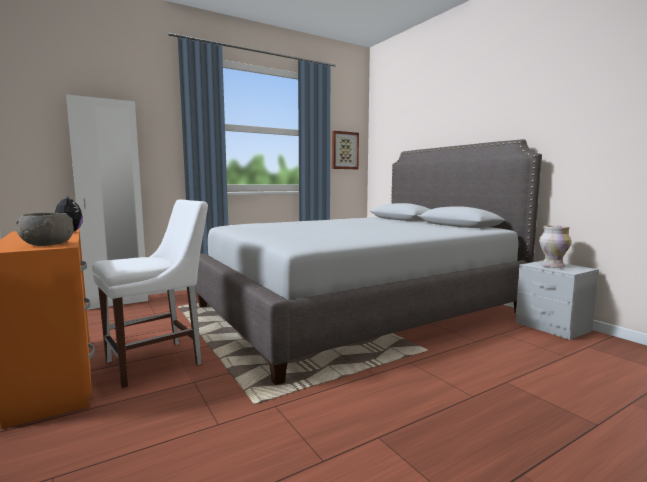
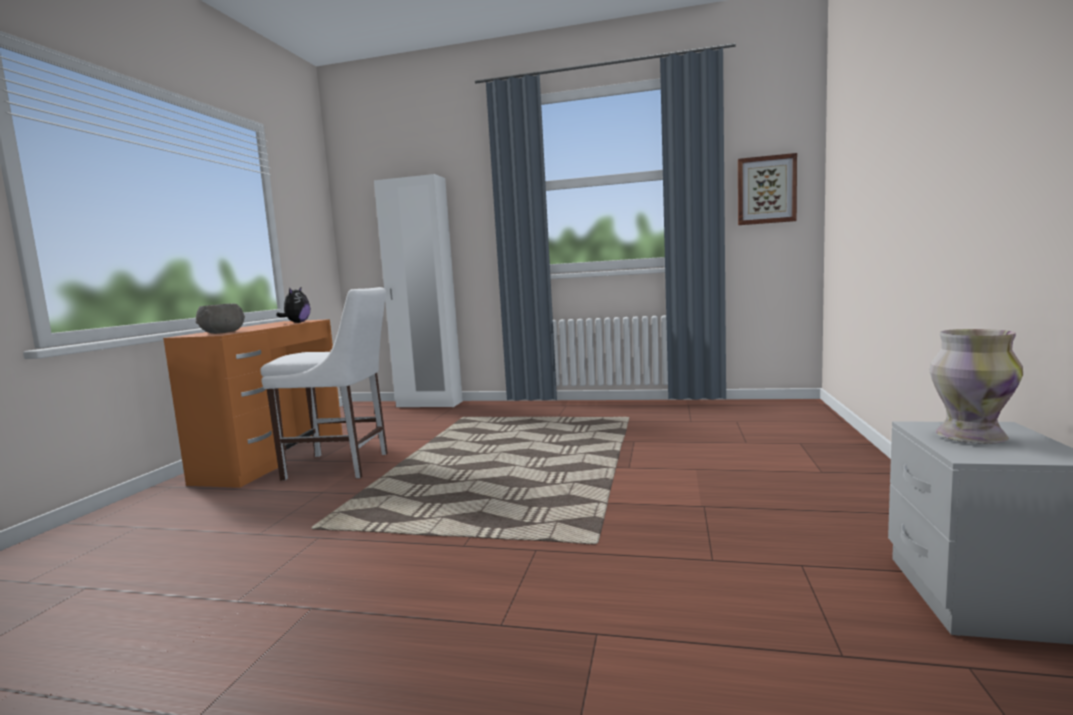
camera: 45 degrees right, 0 degrees up
(358, 310) = (639, 463): grey bed -> none

